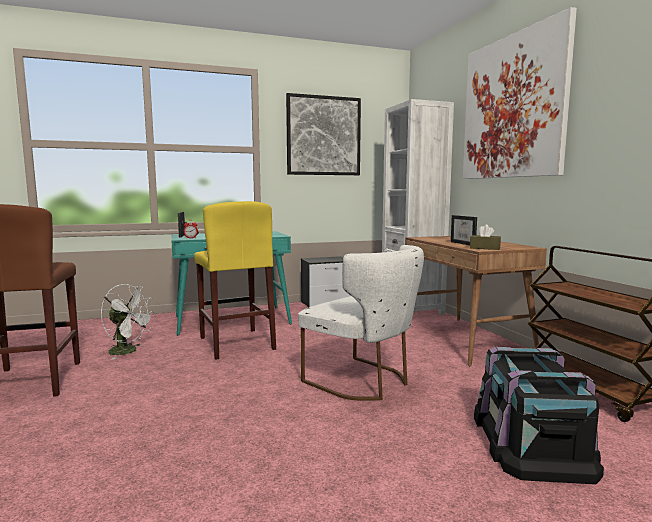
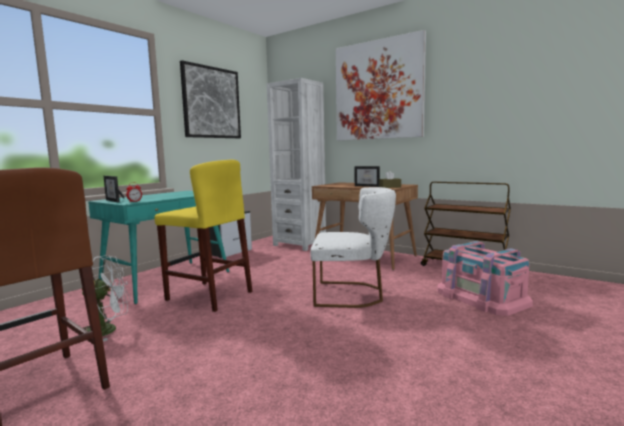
camera: 35 degrees left, 0 degrees up
(529, 440) = (481, 297): black storage box -> pink storage box

